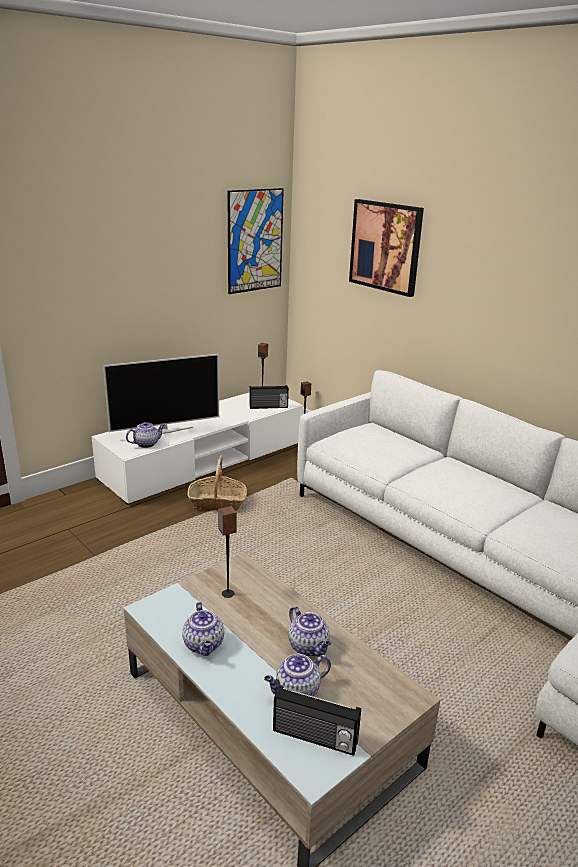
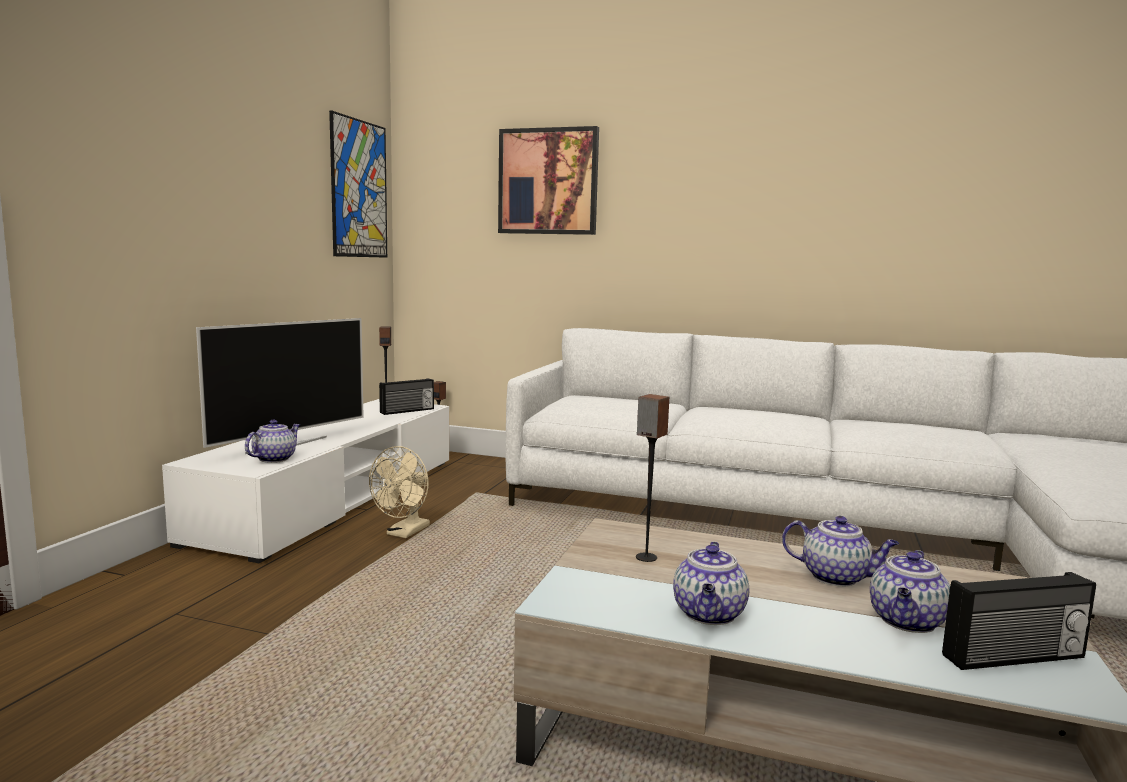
camera: 30 degrees left, 15 degrees down
(204, 645) = (710, 615): teapot -> teapot turned 60 degrees clockwise
(217, 502) = (404, 533): basket -> beige fan

